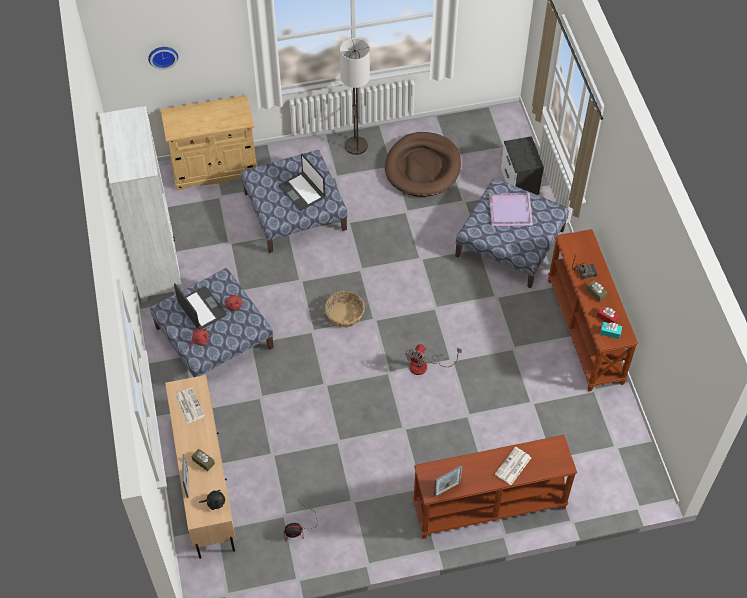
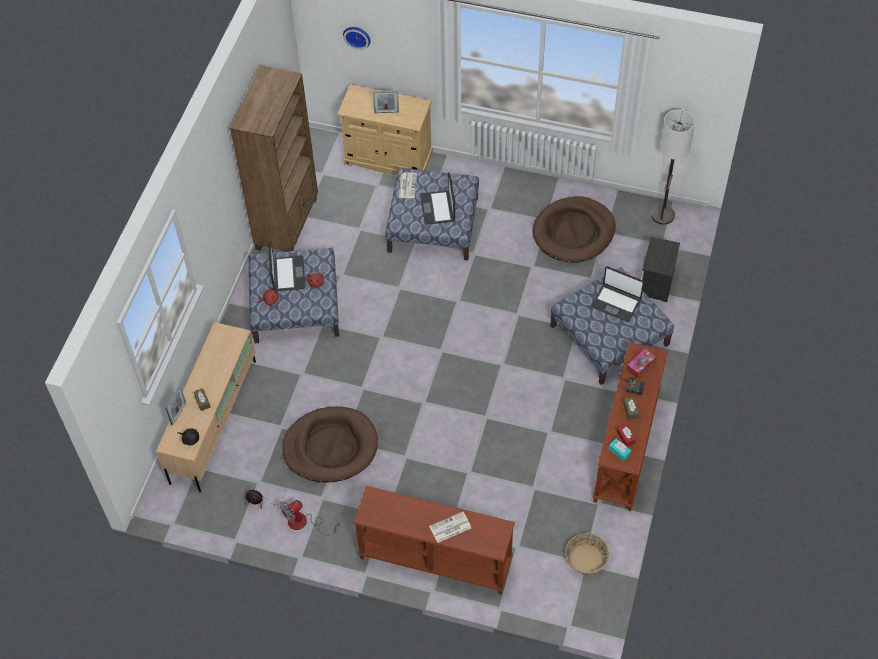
camera: 30 degrees right, 0 degrees up
(157, 265) = (287, 223): white bookcase -> brown bookcase
(189, 405) = (221, 350): newspaper -> newspaper (407, 185)
(330, 451) = (330, 447): none -> brown dog bed
(344, 315) = (417, 335): basket -> basket (585, 559)
(356, 146) = (525, 188): floor lamp -> floor lamp (662, 215)
(425, 366) = (459, 411): fan -> fan (304, 523)
(447, 489) = (380, 519): picture frame -> picture frame (386, 112)
(511, 209) = (616, 303): purple tray -> laptop
(579, 251) = (640, 365): none -> tissue box

